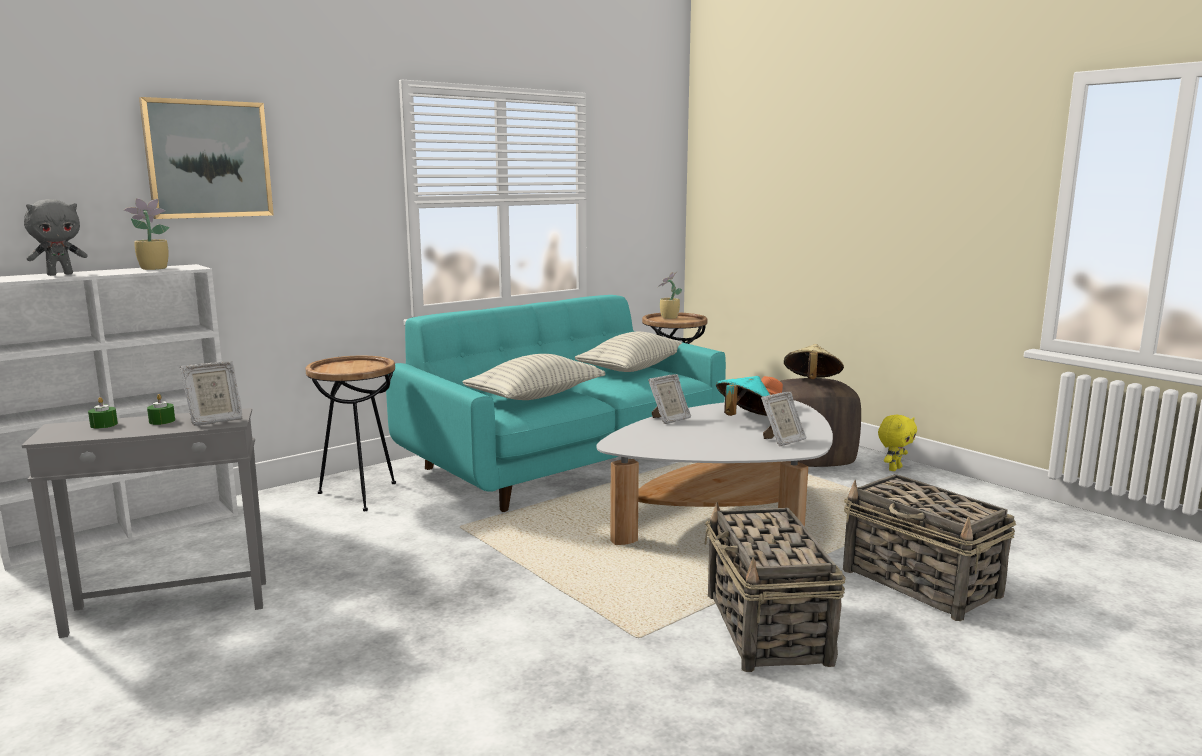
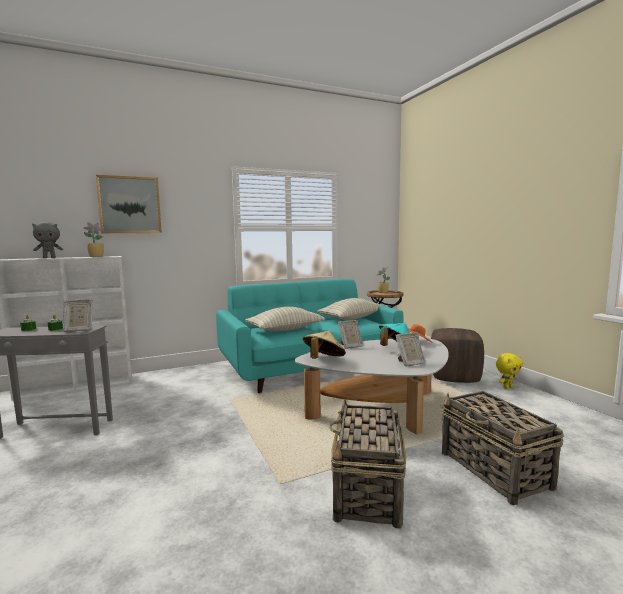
camera: 15 degrees right, 5 degrees down
(360, 495) = (195, 377): brown side table -> none
(811, 382) = (453, 330): beige hat -> beige hat (323, 360)

